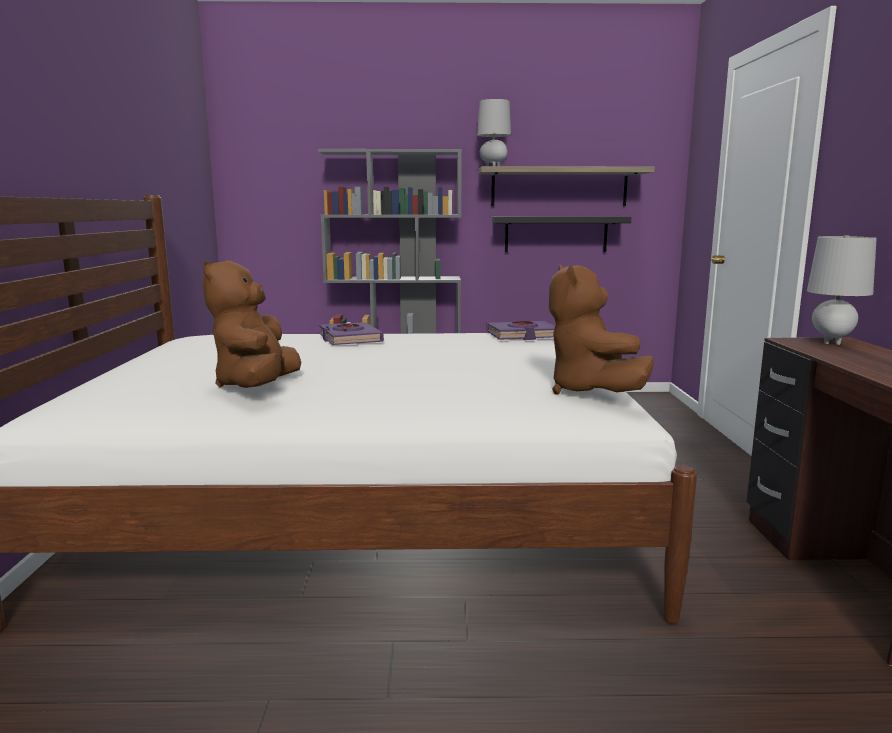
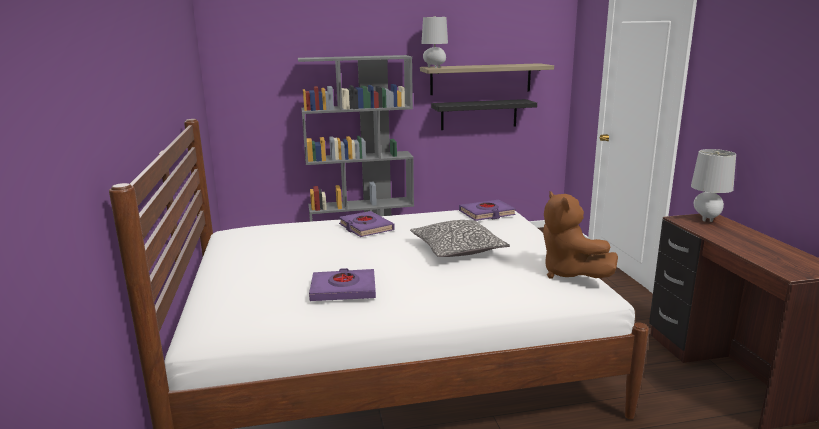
camera: 10 degrees left, 5 degrees up
(257, 387) = (343, 290): brown plush toy -> purple book
(449, 361) = (457, 249): none -> pillow

